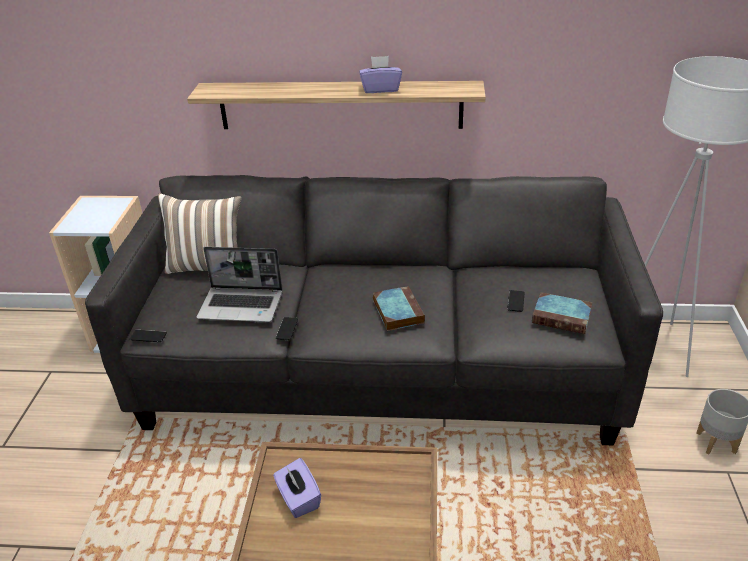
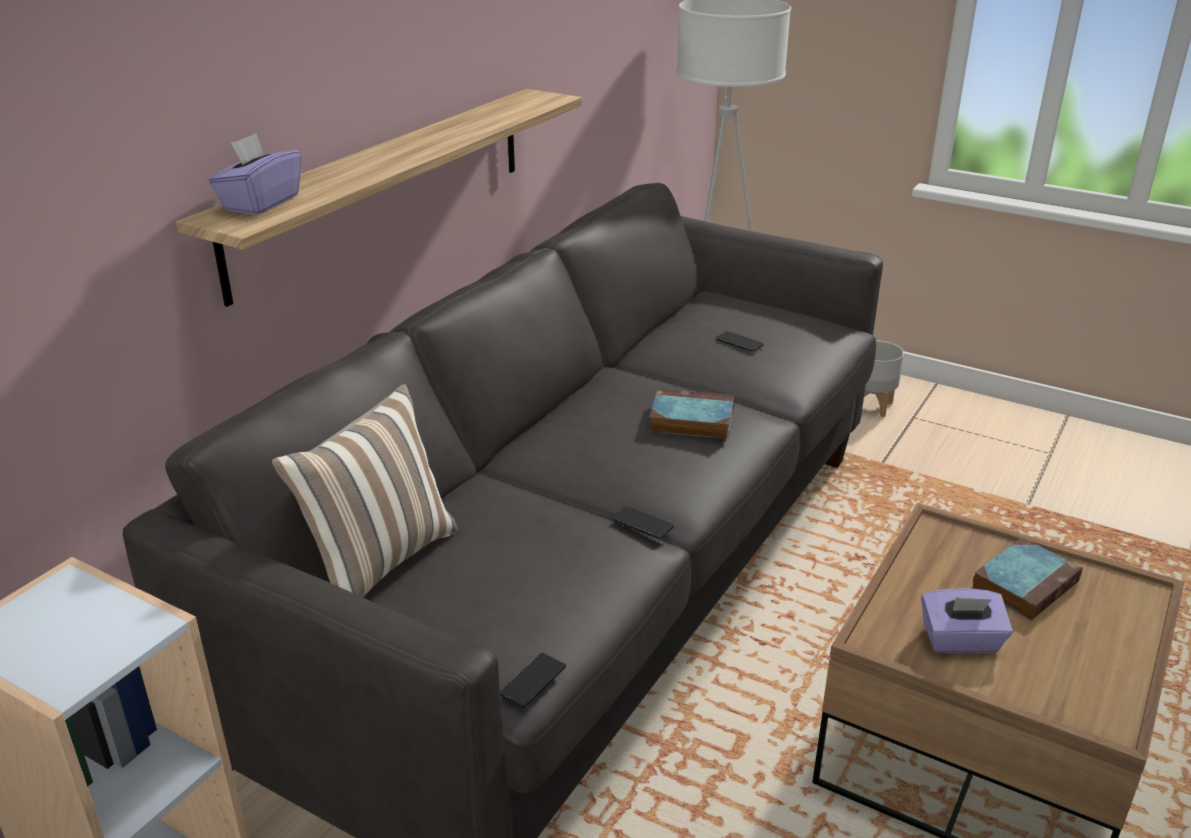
camera: 65 degrees left, 5 degrees down
(242, 305) = (544, 549): laptop -> none
(380, 89) = (462, 129): purple tissue box -> purple tissue box (260, 203)
(563, 317) = (792, 327): book -> book (1025, 583)

